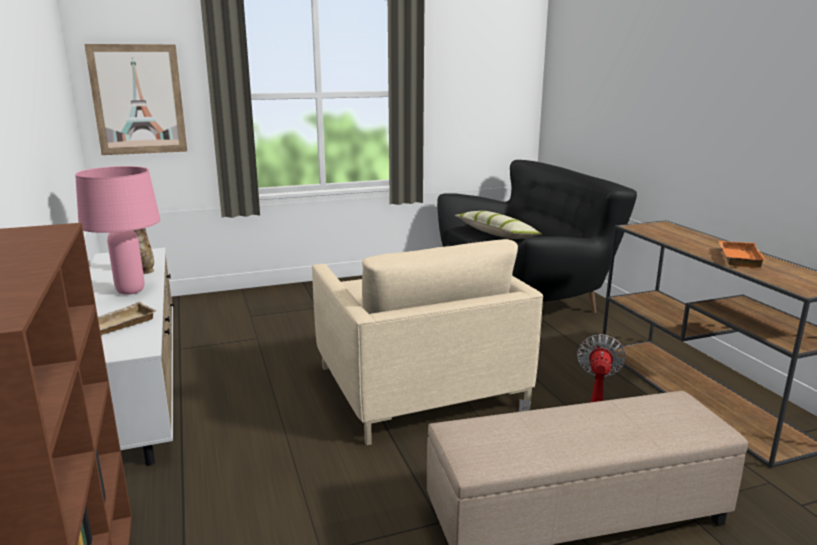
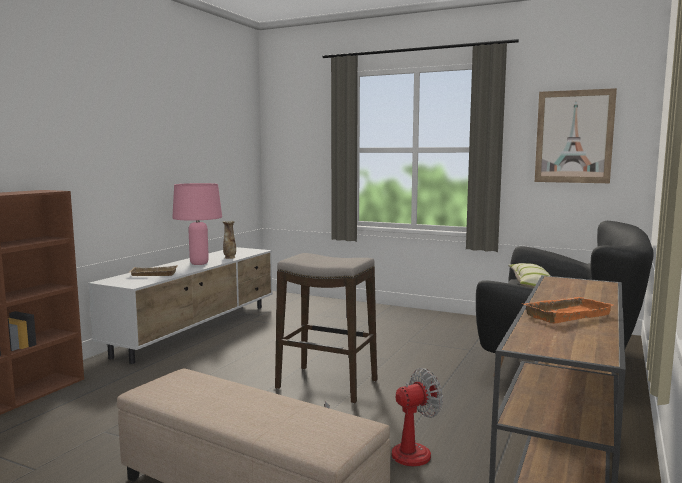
camera: 45 degrees right, 10 degrees down
(138, 100) = (294, 151): picture -> picture (574, 137)
(419, 387) = (327, 385): beige armchair -> stool

